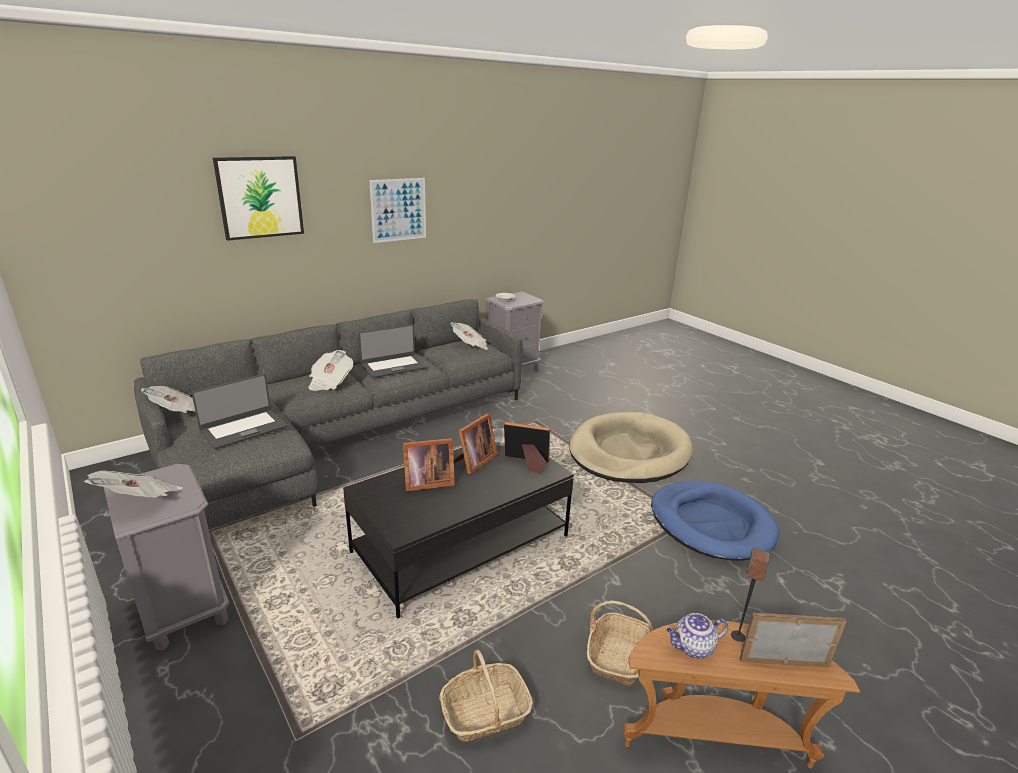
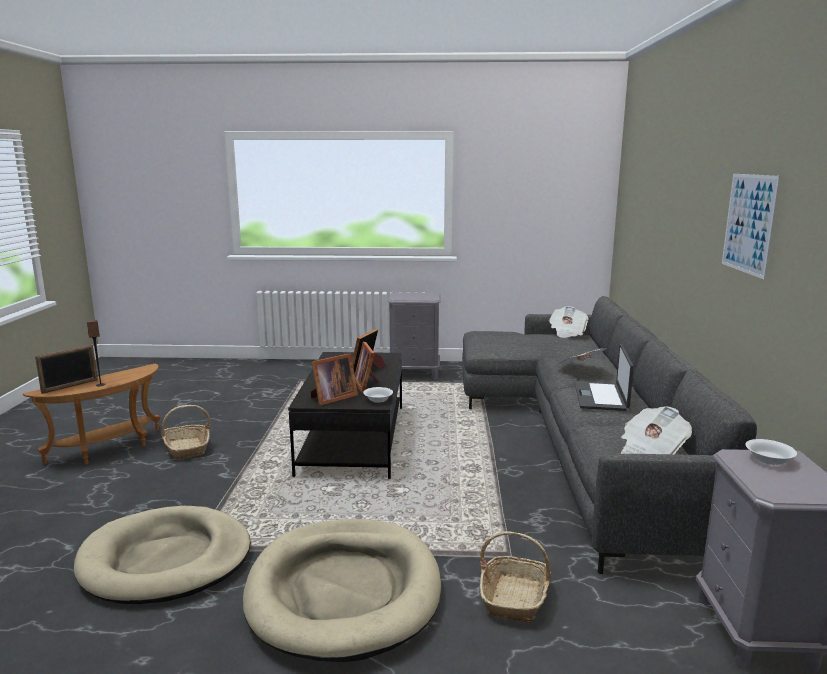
camera: 130 degrees right, 10 degrees down
(140, 500) = (412, 294): newspaper -> none
(243, 429) = (516, 341): laptop -> none
(260, 197) = (677, 184): picture -> none
(485, 712) = (237, 410): basket -> basket (514, 597)
(692, 648) = (126, 375): teapot -> none
(711, 524) = (166, 560): blue dog bed -> beige dog bed

